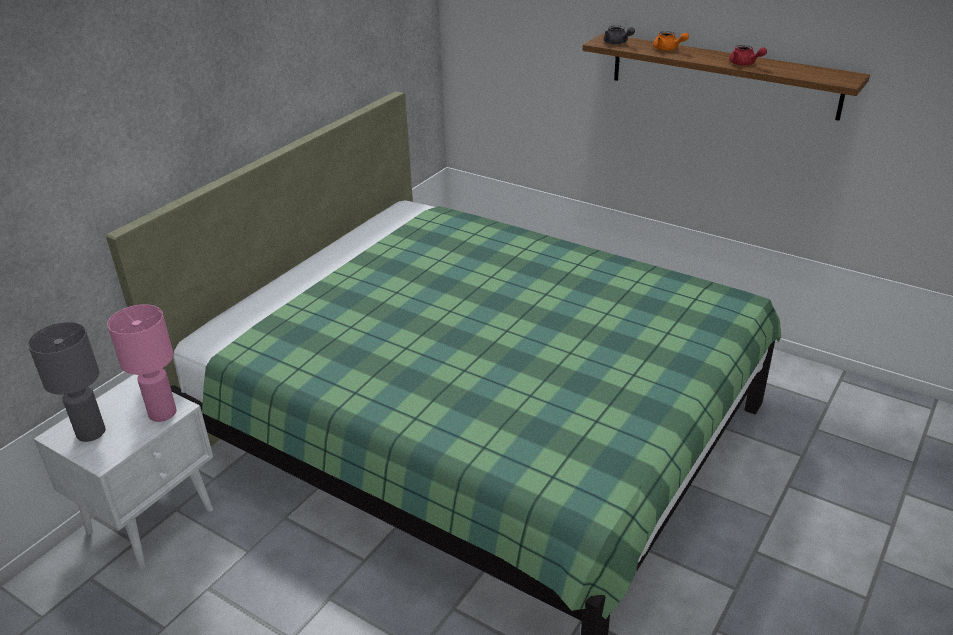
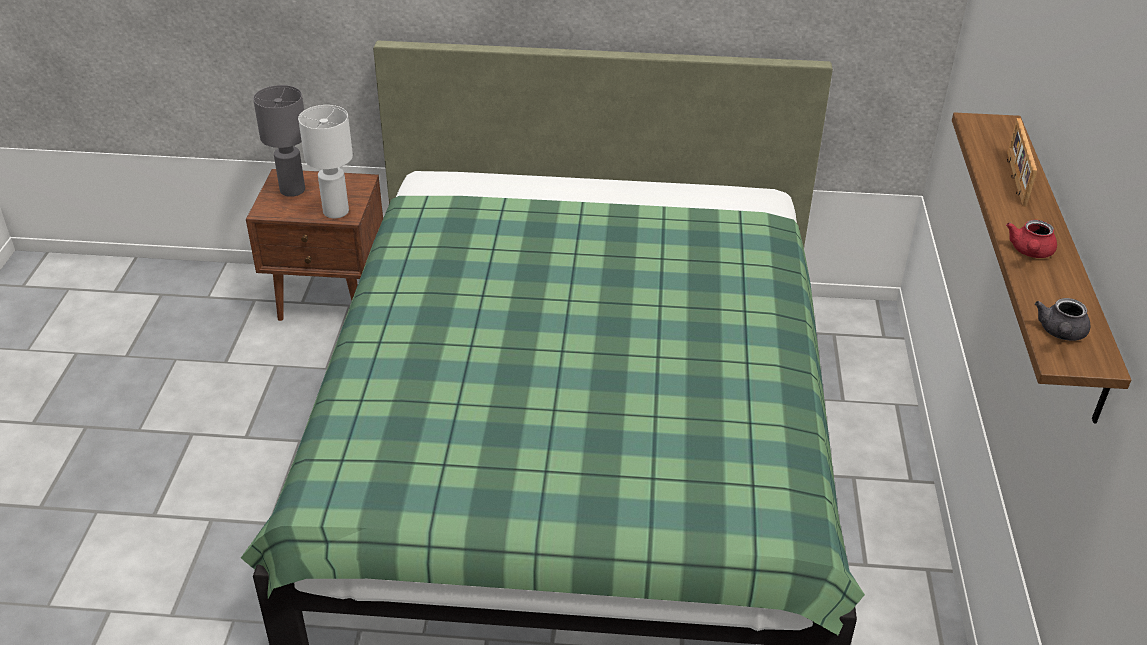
camera: 60 degrees right, 5 degrees up
(152, 519) = (331, 299): white nightstand -> brown nightstand
(163, 413) = (336, 211): pink table lamp -> white table lamp
(617, 43) = (990, 135): grey teapot -> grey teapot (1060, 333)
(668, 49) = (1014, 178): orange teapot -> picture frame

